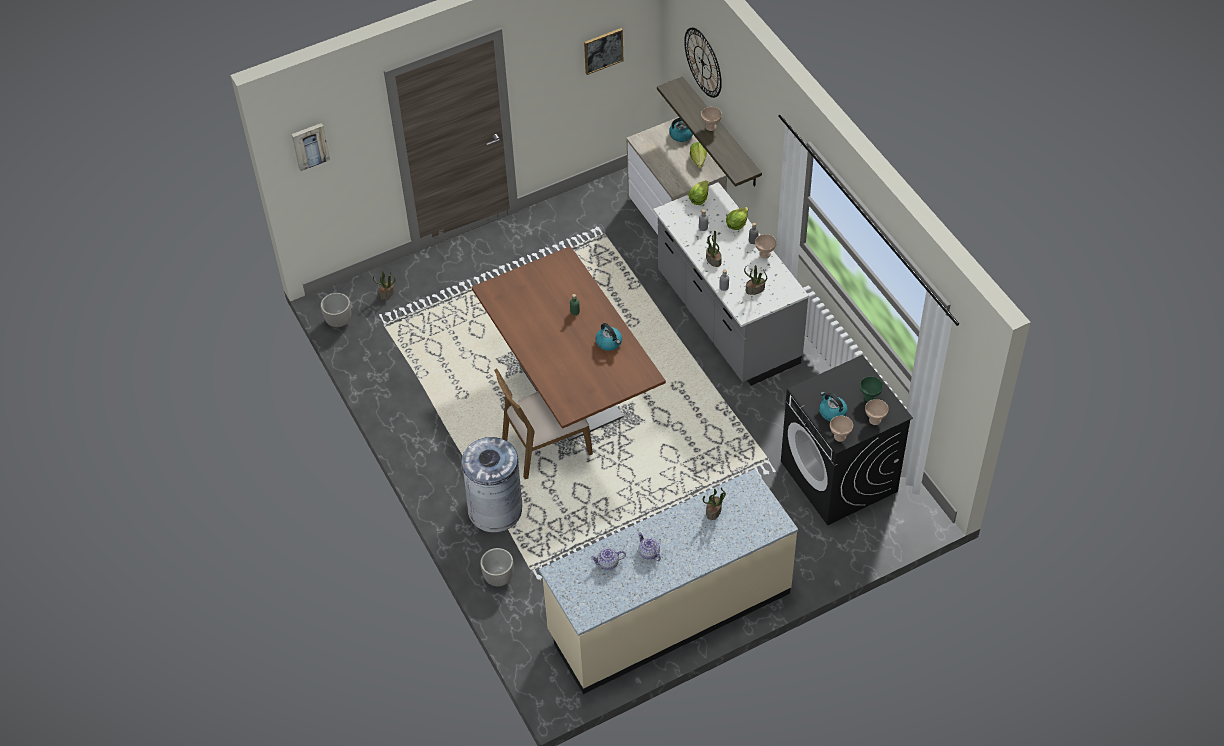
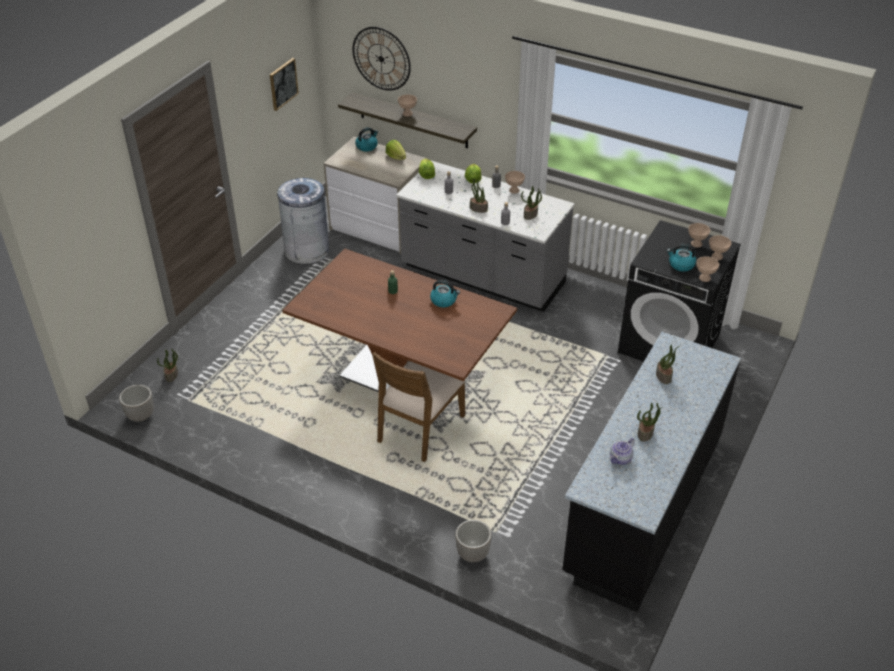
camera: 35 degrees left, 10 degrees down
(310, 145) = (69, 221): picture -> none
(495, 510) = (420, 499): grey trash can -> grey trash can (307, 250)
(648, 553) = (645, 433): teapot -> potted plant
(669, 613) = (642, 505): beige counter -> black counter
(870, 397) = (696, 244): green bowl -> beige bowl

